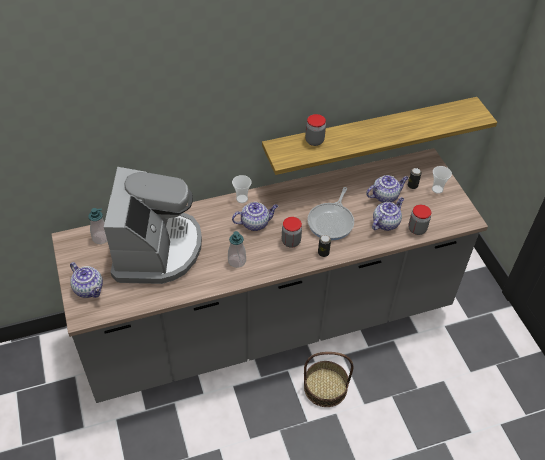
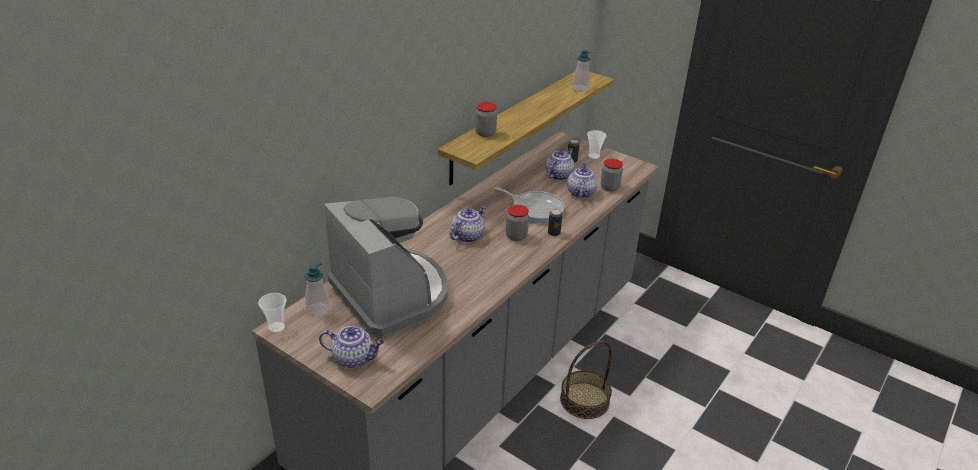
camera: 35 degrees left, 15 degrees down
(237, 261) = (483, 270): soap dispenser -> soap dispenser (580, 88)
(242, 199) = (433, 223): cup -> cup (276, 327)
(331, 222) = (535, 209): frying pan -> frying pan turned 45 degrees counterclockwise

